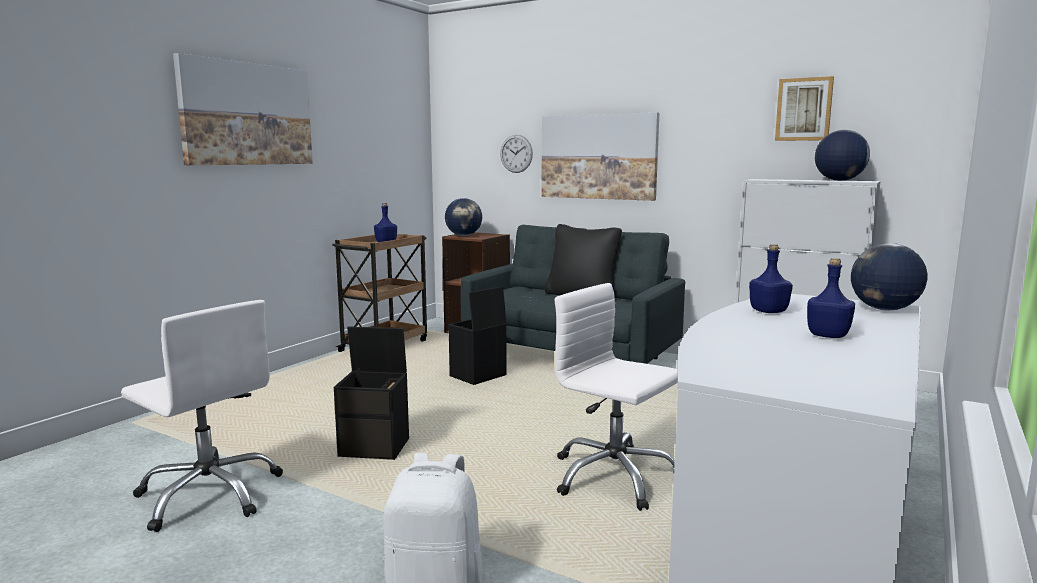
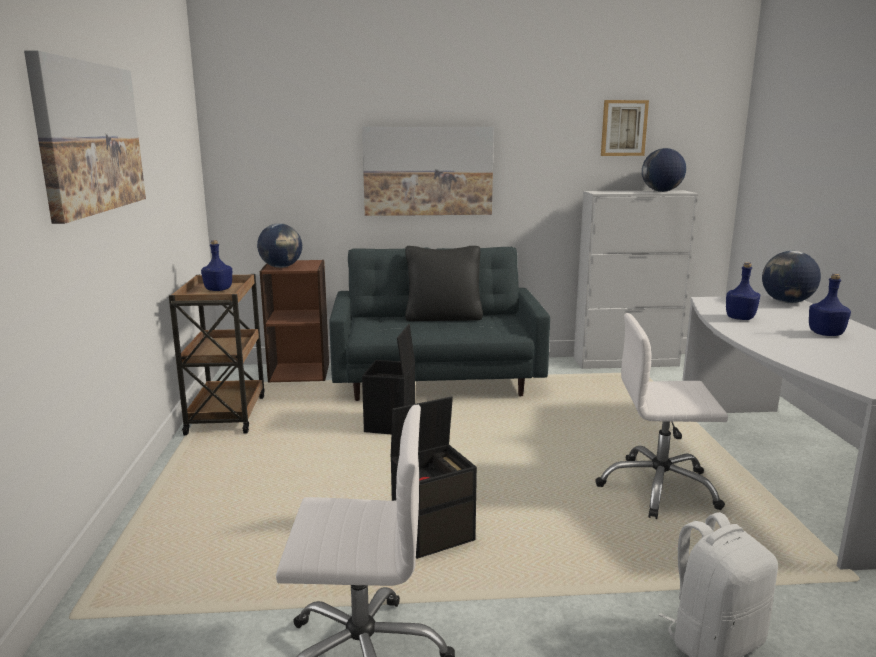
camera: 35 degrees left, 5 degrees up
(516, 153) = (327, 168): wall clock -> none

